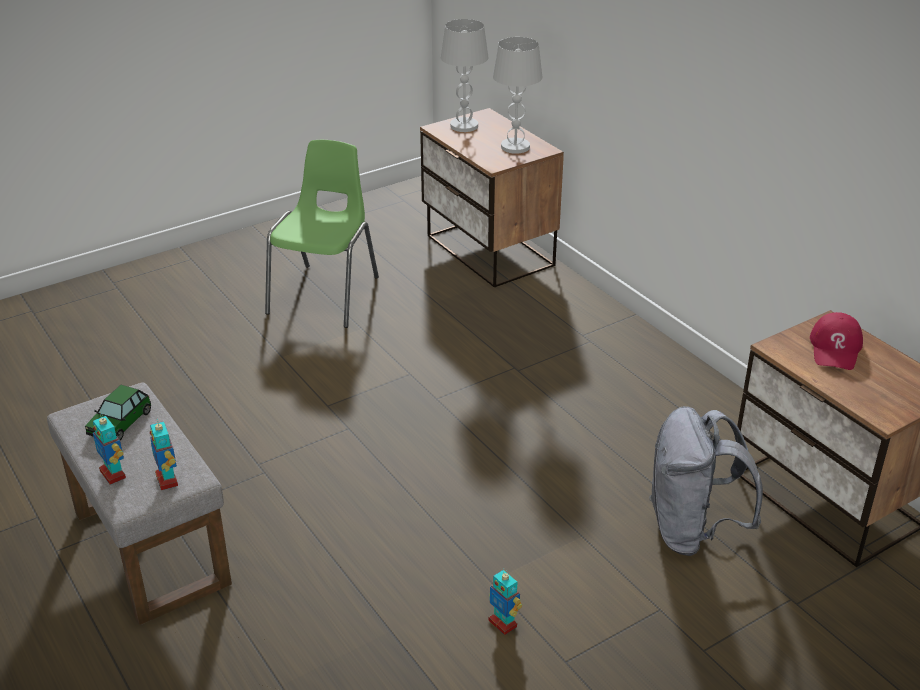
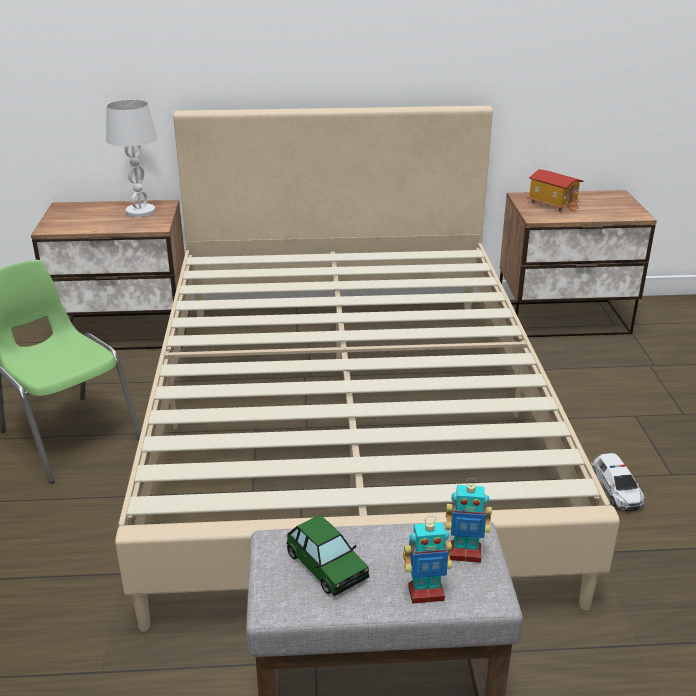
camera: 60 degrees left, 5 degrees down
(461, 420) = (349, 424): none -> beige bed
(464, 126) = (66, 219): white table lamp -> none
(503, 623) = (616, 489): toy robot -> toy car
(692, 531) = (562, 374): grey backpack -> none
(835, 348) = (553, 204): red cap -> toy house

